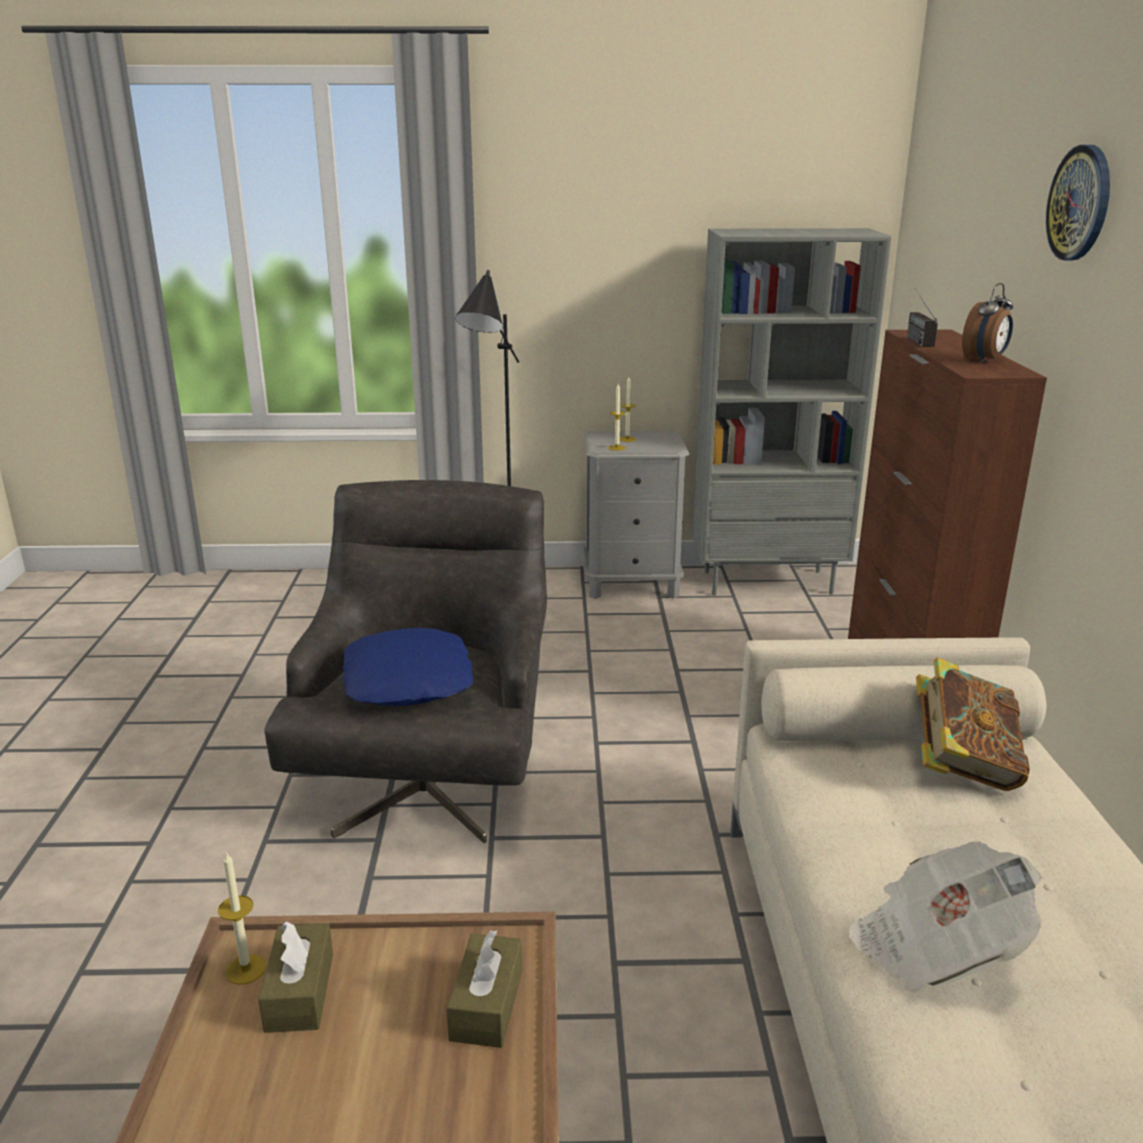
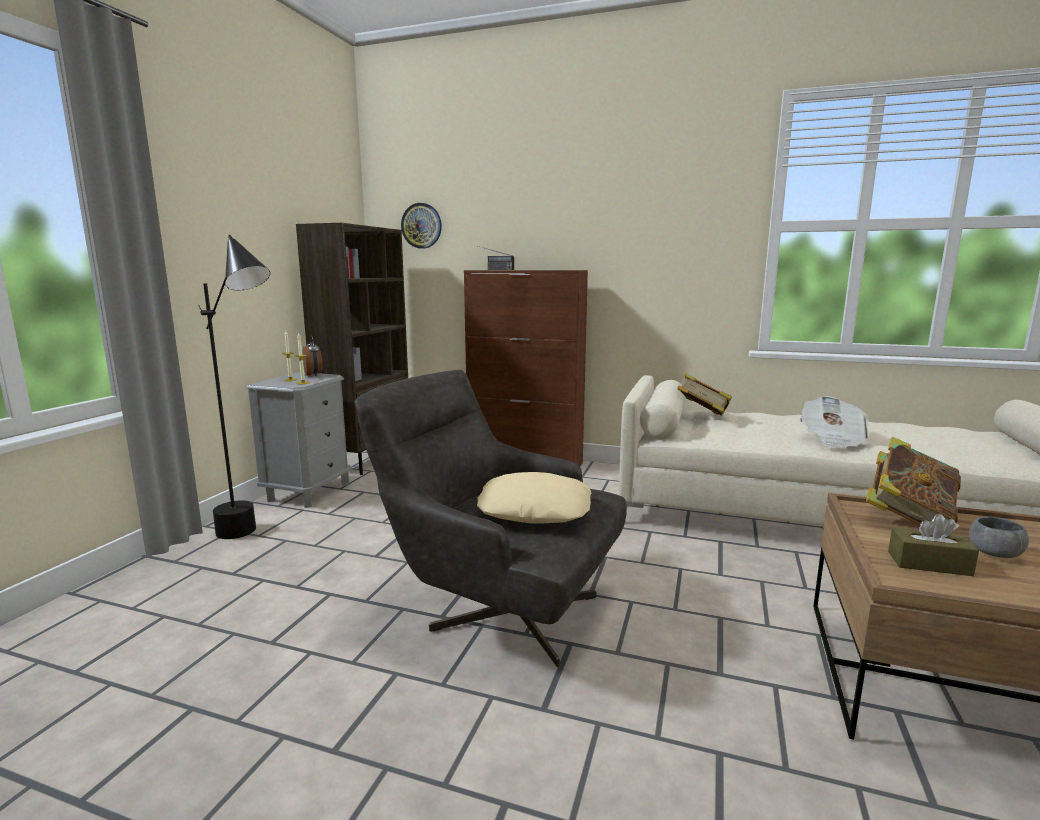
camera: 70 degrees left, 10 degrees down
(246, 969) = (917, 580): candle -> none
(352, 1085) = (994, 553): none -> grey bowl
(409, 681) = (535, 509): blue pillow -> beige pillow
(487, 1004) = (908, 517): brown tissue box -> book
(768, 582) = (367, 459): grey bookcase -> brown bookcase
(984, 360) = (550, 269): alarm clock -> alarm clock (313, 375)
(1080, 203) = (575, 194): wall clock -> wall clock (421, 226)

